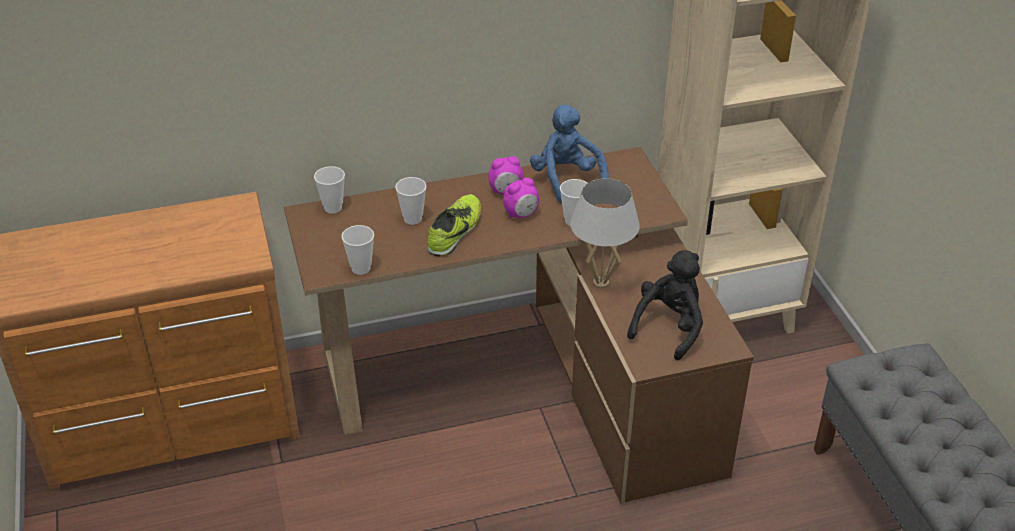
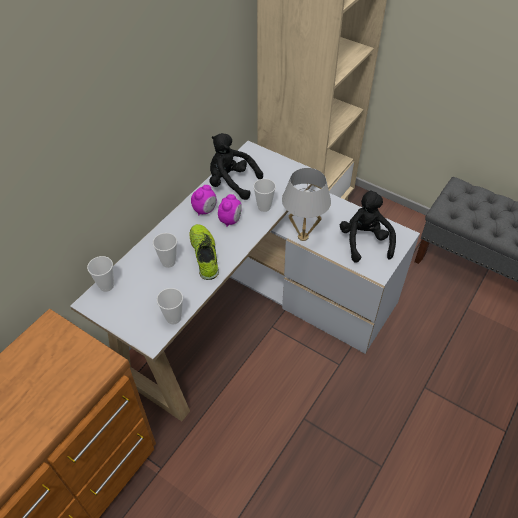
camera: 40 degrees left, 10 degrees up
(531, 380) = (251, 313): brown desk -> white desk
(566, 180) = (231, 183): blue plush toy -> black plush toy

